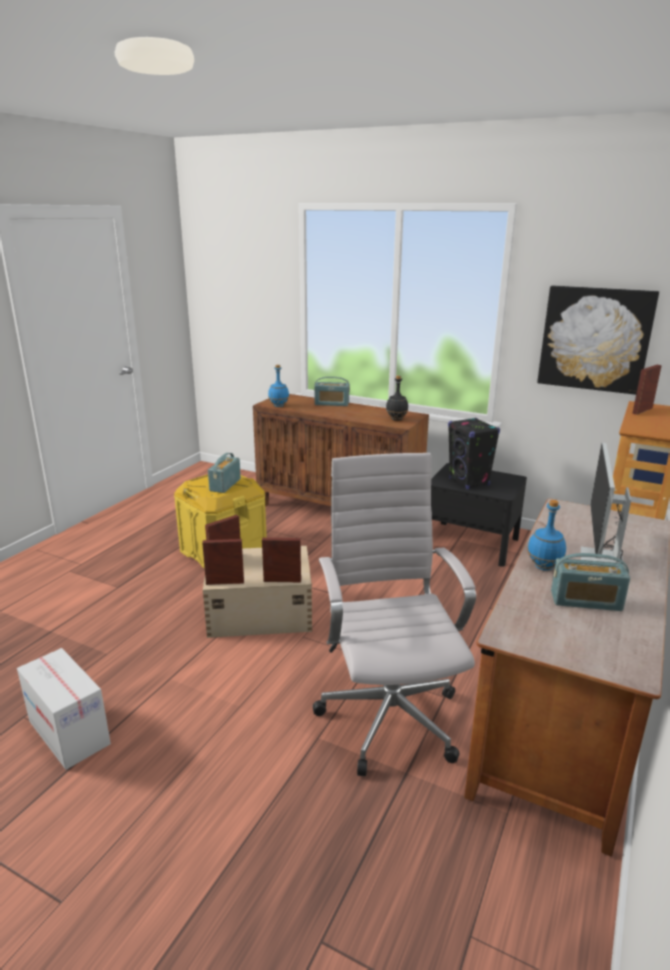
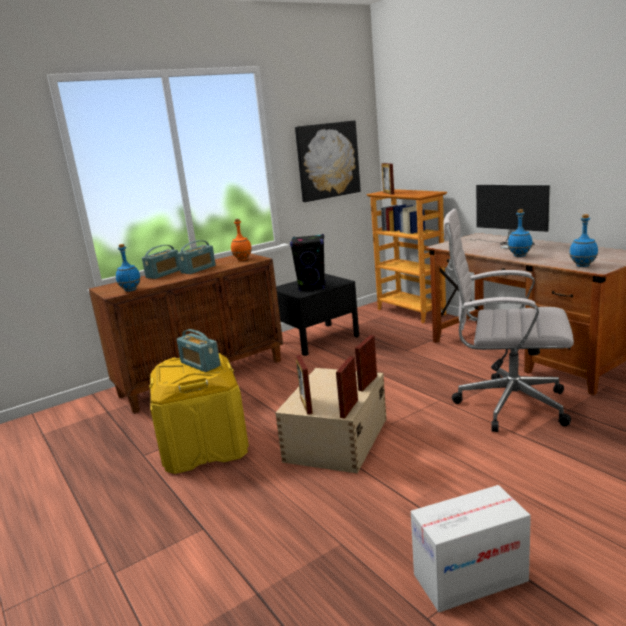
camera: 60 degrees left, 5 degrees down
(396, 419) = (242, 259): black bottle -> orange bottle
(516, 621) = (582, 266): none -> blue bottle
(586, 601) = (563, 253): radio -> radio (198, 269)

